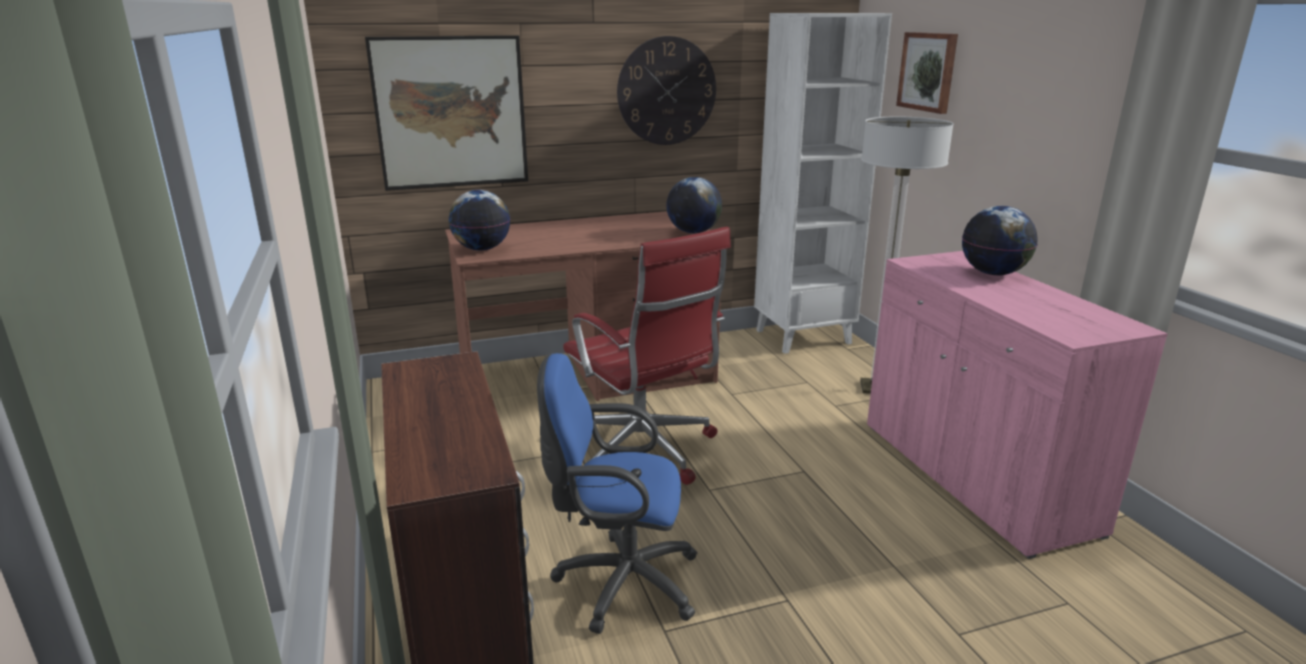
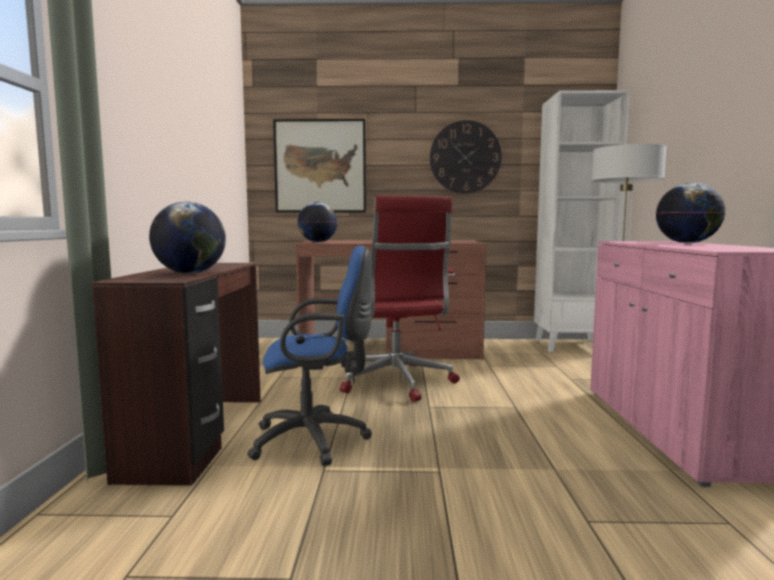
camera: 20 degrees right, 15 degrees down
(619, 582) = (316, 440): blue office chair -> blue office chair turned 150 degrees clockwise
(693, 232) = (468, 242): globe -> globe (190, 273)
(928, 71) = (657, 124): picture -> none

